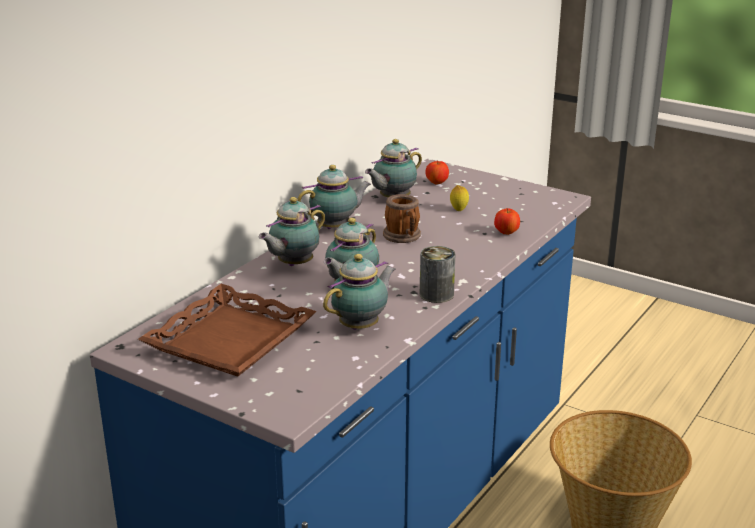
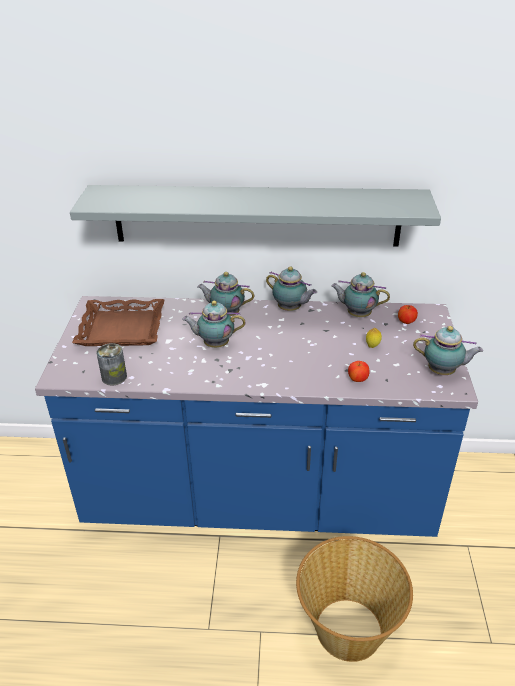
camera: 60 degrees right, 10 degrees up
(272, 115) = (256, 215): none -> grey shelf
(361, 326) = (170, 366): teapot -> teapot (443, 372)
(403, 237) = (304, 339): mug -> none
(436, 294) = (234, 380): can -> can (114, 377)

